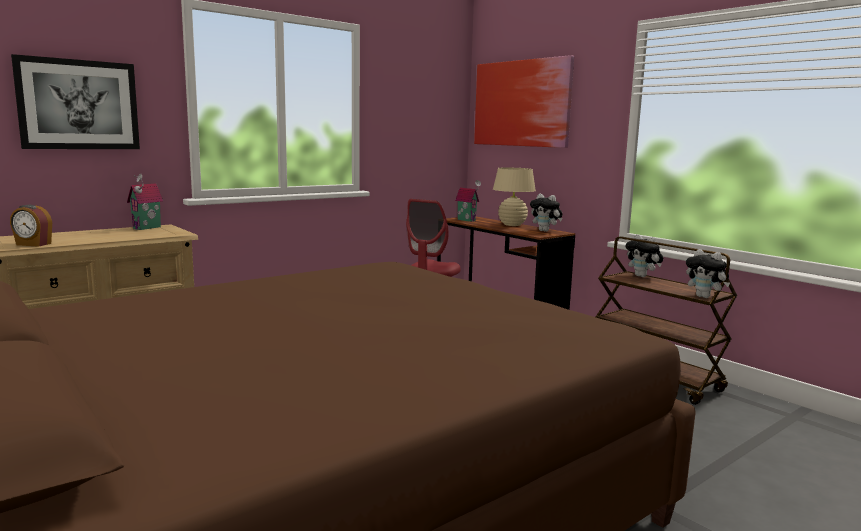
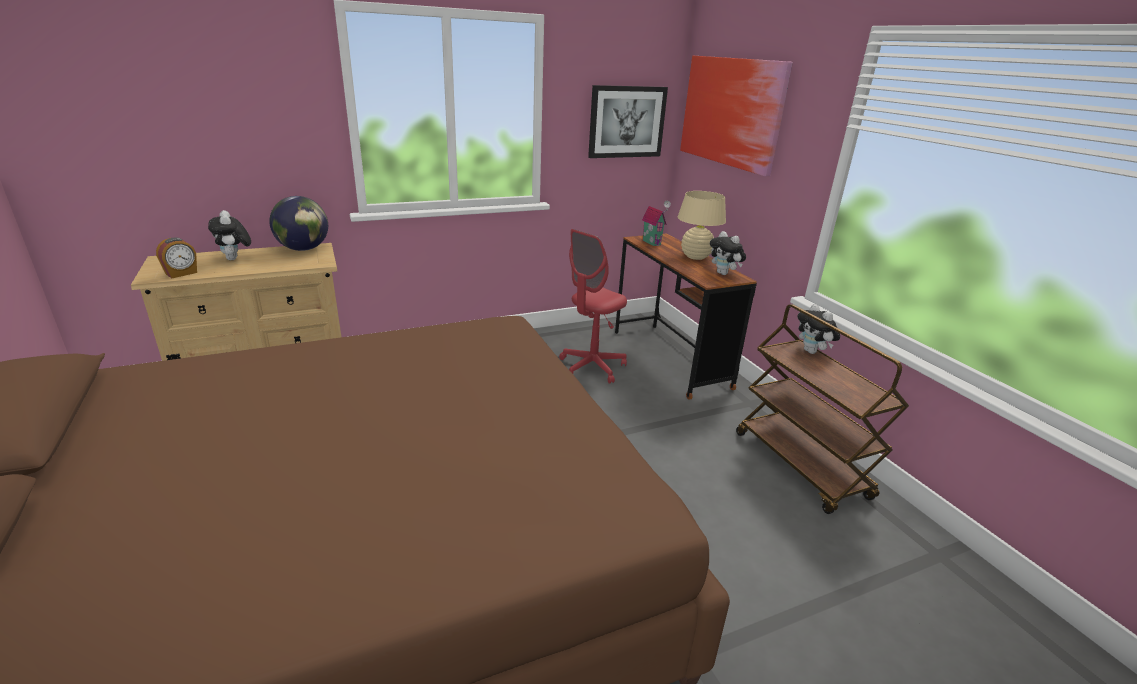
camera: 15 degrees right, 15 degrees up
(33, 244) = (181, 273): alarm clock -> alarm clock turned 75 degrees counterclockwise
(78, 105) = (236, 123): picture -> picture (626, 122)
(148, 228) = (303, 249): toy house -> globe
(705, 297) = (862, 404): plush toy -> plush toy (235, 259)

